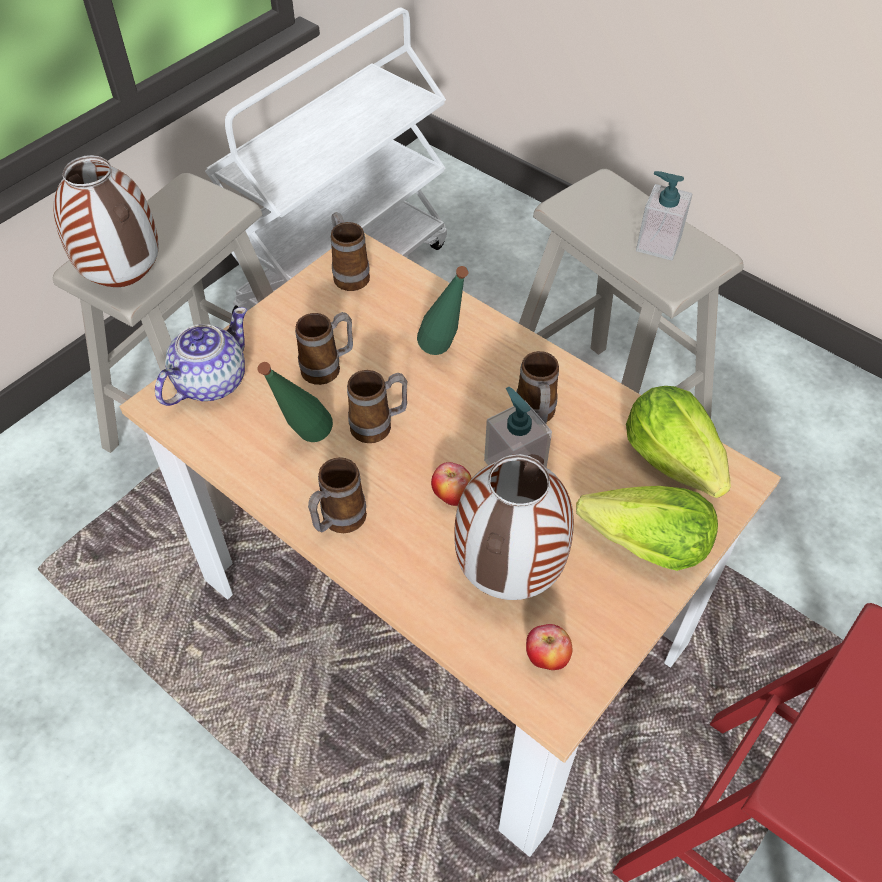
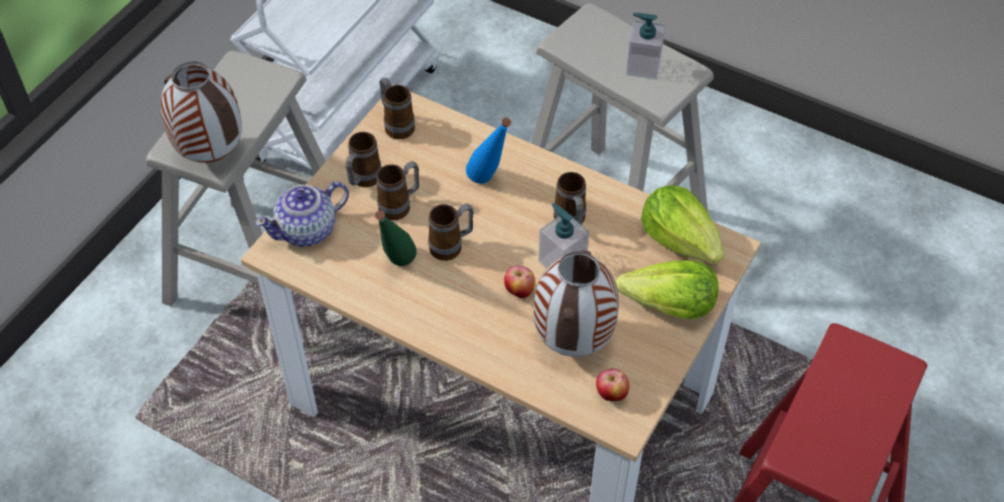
camera: 10 degrees left, 0 degrees up
(209, 382) = (308, 230): teapot -> teapot turned 150 degrees counterclockwise
(338, 522) = (438, 323): mug -> mug (363, 181)
(444, 357) = (490, 184): green bottle -> blue bottle

